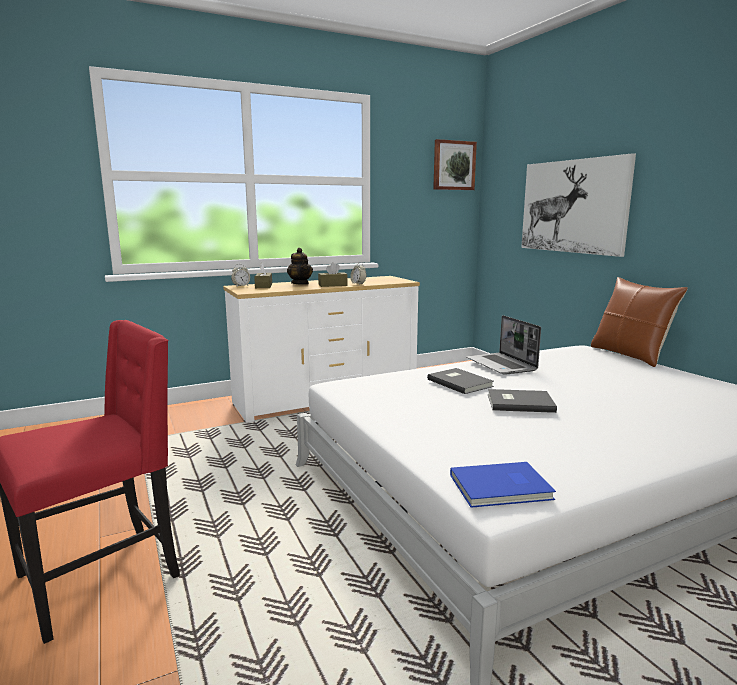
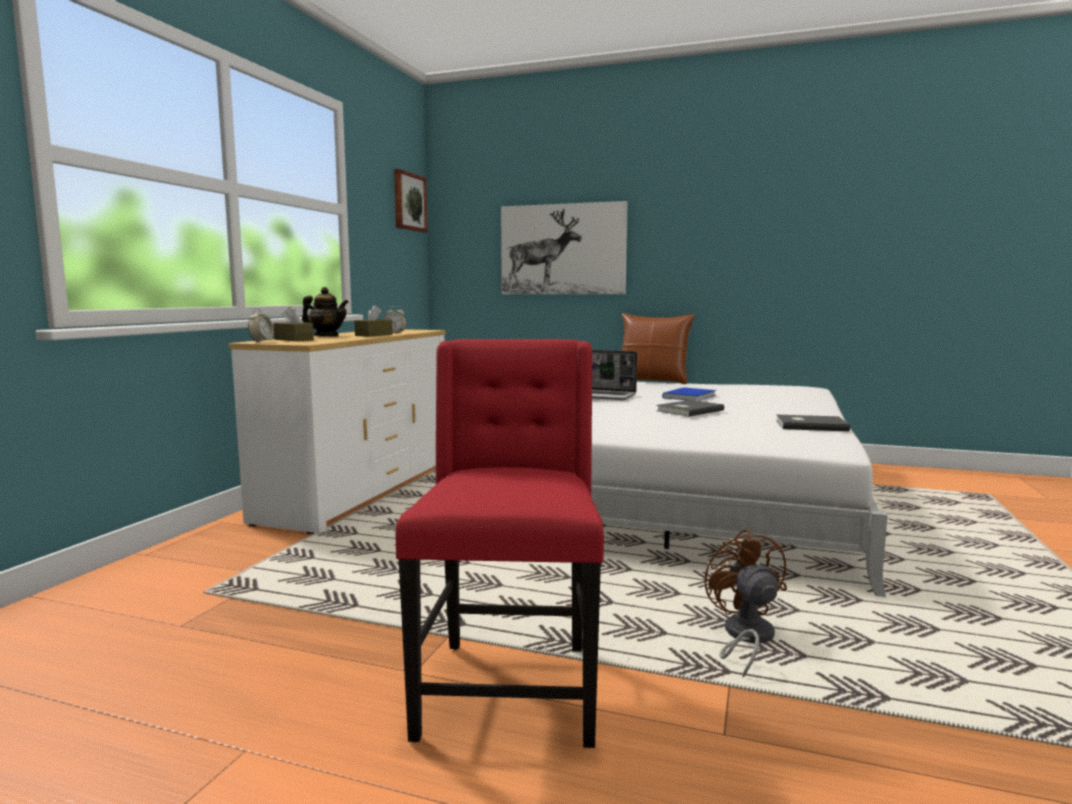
camera: 45 degrees left, 5 degrees down
(274, 643) = (744, 638): none -> brown fan
(460, 382) = (613, 408): grey book -> grey book (809, 425)
(502, 488) = (816, 444): blue book -> blue book (691, 396)

